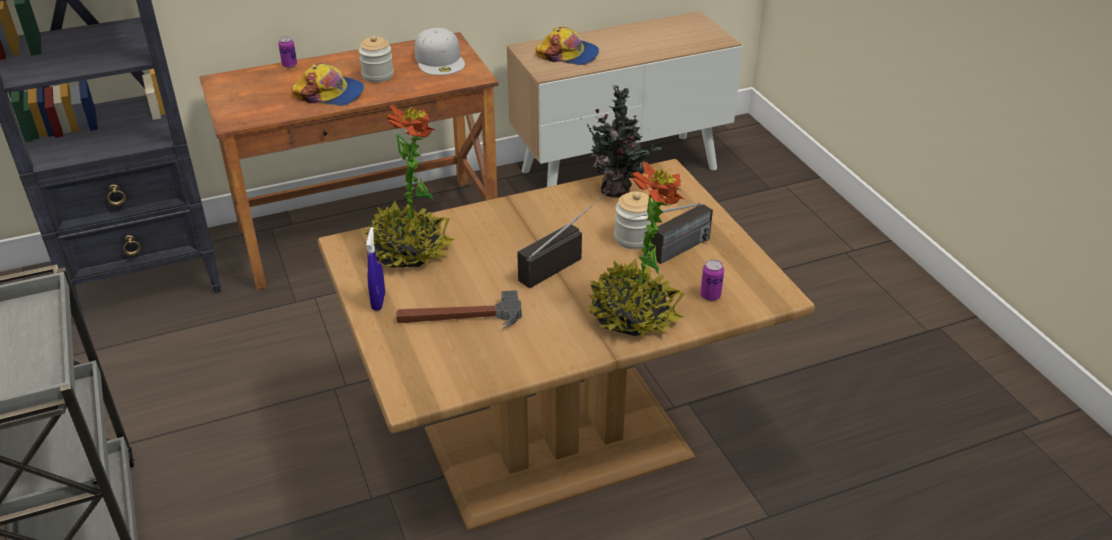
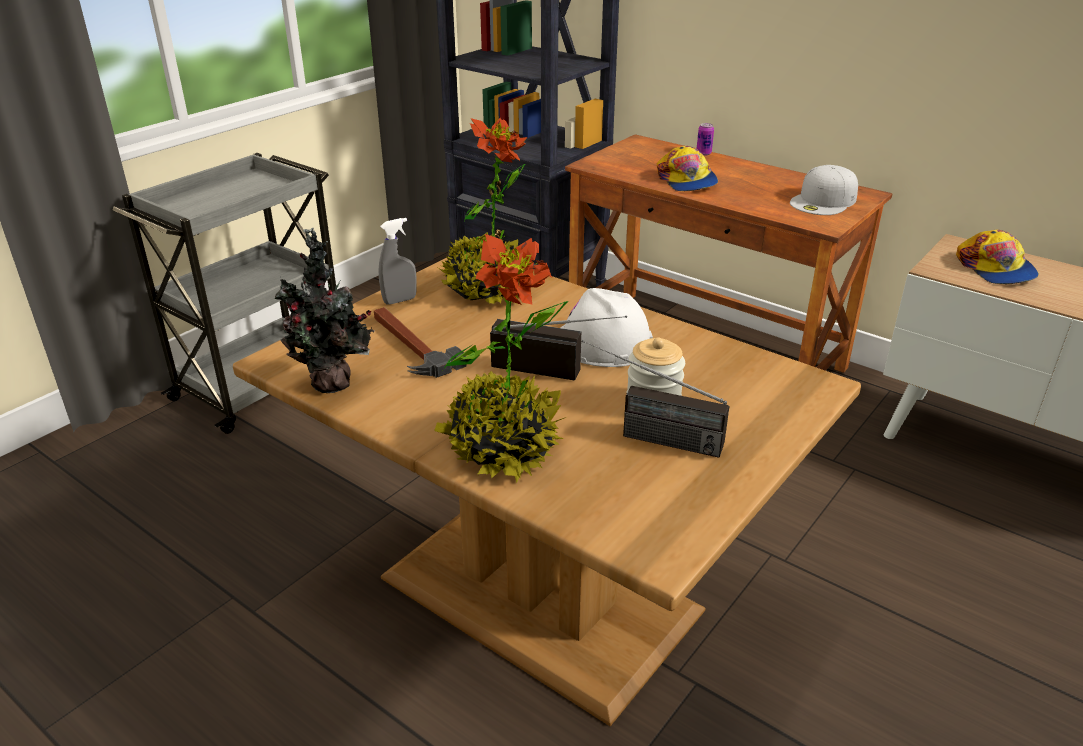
camera: 60 degrees right, 5 degrees down
(378, 75) = (748, 187): jar -> none
(378, 301) = (400, 300): blue spray bottle -> grey spray bottle
(543, 229) = (602, 342): none -> white hard hat
(618, 191) = (733, 365): potted plant -> potted plant (333, 386)
(710, 296) = (597, 493): can -> none

